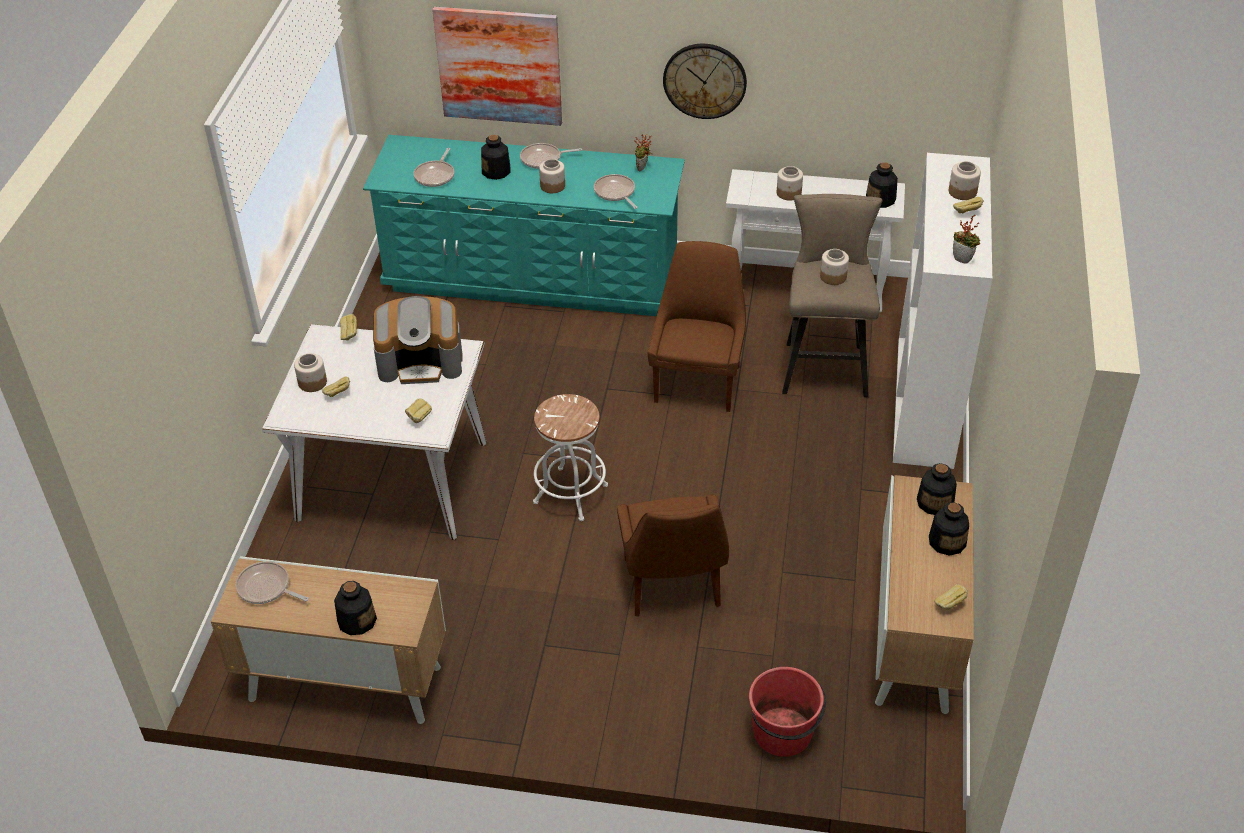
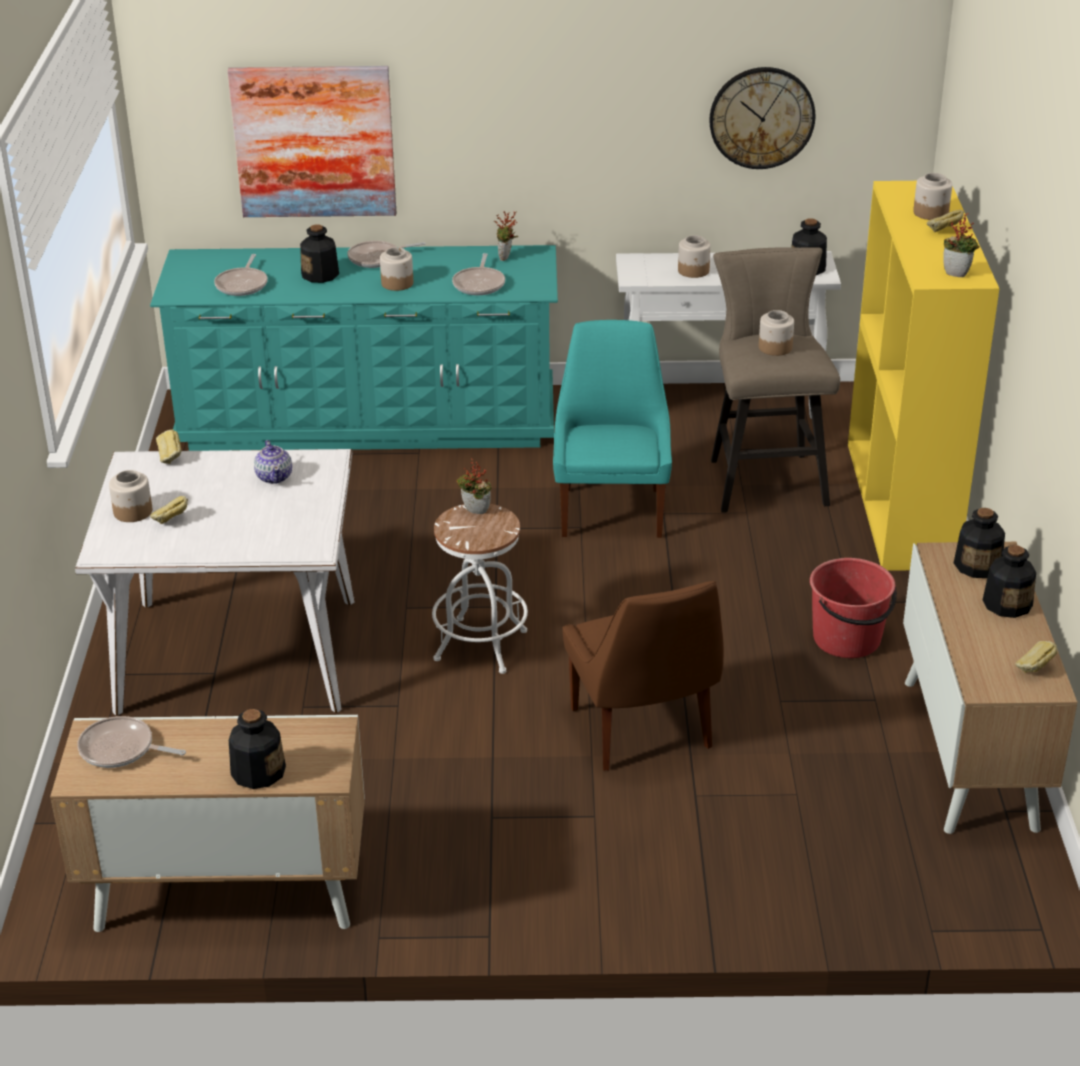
camera: 10 degrees left, 10 degrees down
(419, 418) = (288, 536): bread -> none
(421, 361) = (274, 477): coffee machine -> teapot
(567, 403) = (474, 512): none -> potted plant
(615, 193) = (479, 284): frying pan -> frying pan turned 135 degrees counterclockwise
(698, 381) = (611, 510): brown chair -> turquoise chair
(704, 80) = (577, 137): wall clock -> wall clock (762, 117)
(783, 733) = (837, 879): red bucket -> red bucket (847, 639)
(926, 403) = (902, 505): white bookcase -> yellow bookcase

